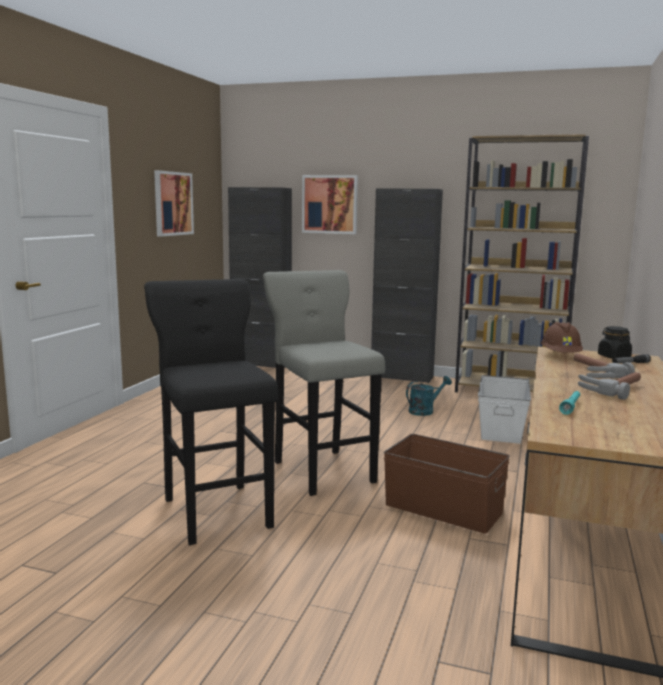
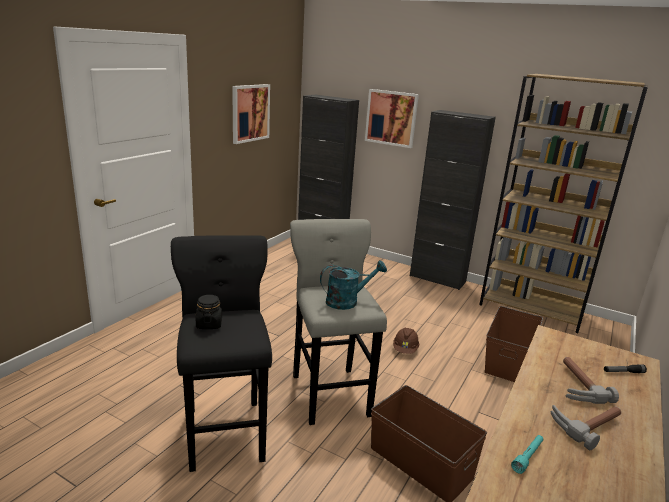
camera: 10 degrees right, 10 degrees up
(425, 411) = (444, 326): turquoise watering can -> turquoise watering can (347, 301)
(501, 428) = (507, 360): white storage box -> brown storage box
(560, 356) = (555, 347): brown hard hat -> brown hard hat (405, 349)
(613, 357) = (610, 356): black jar -> black jar (209, 324)

